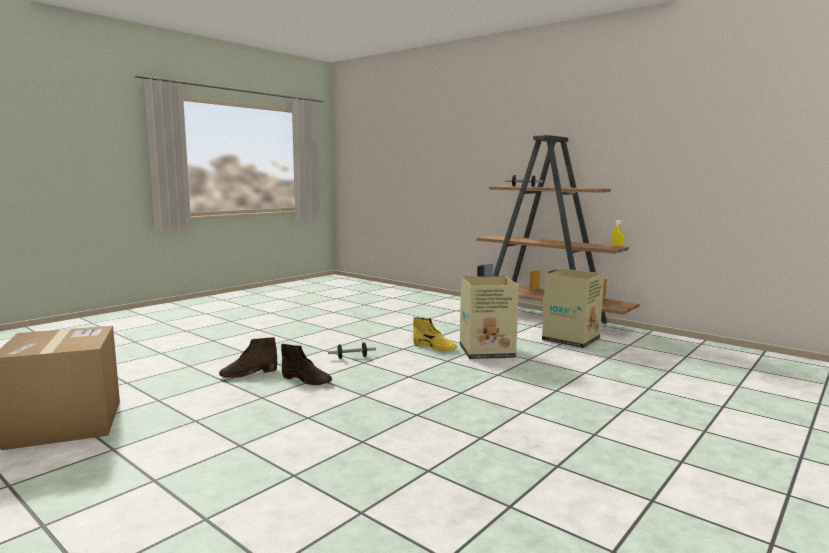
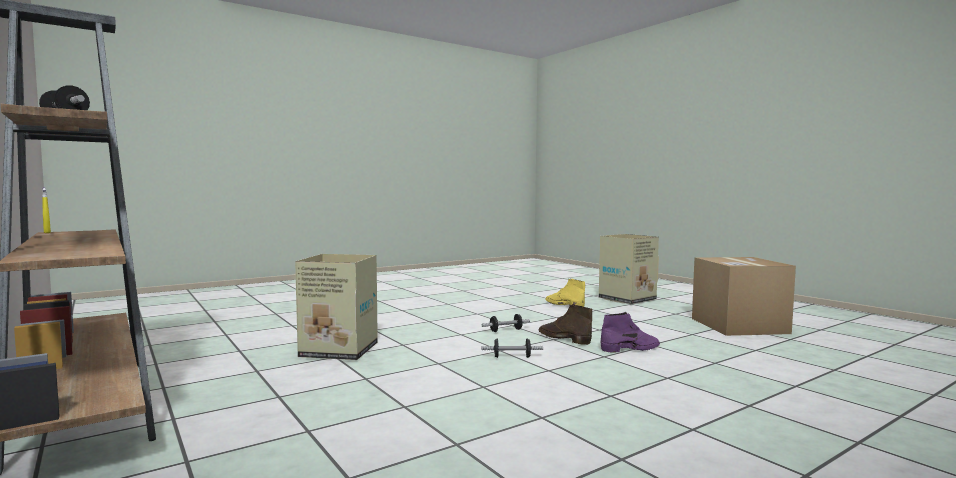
camera: 165 degrees left, 5 degrees down
(248, 374) = (630, 348): brown boot -> purple boot
(367, 386) = (506, 330): none -> dumbbell
(435, 347) = (394, 361): yellow boot -> yellow boot (564, 305)
(571, 339) = (191, 357): cardboard box -> cardboard box (626, 299)

